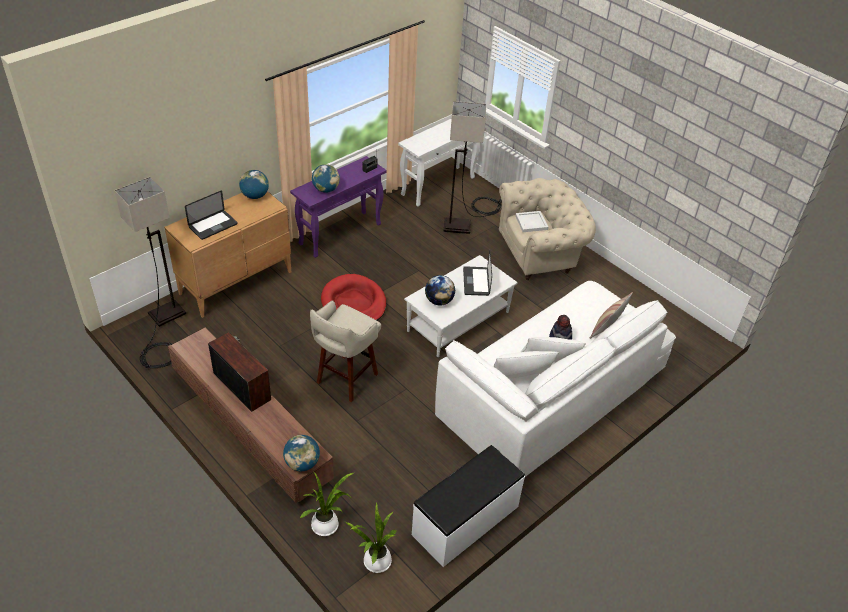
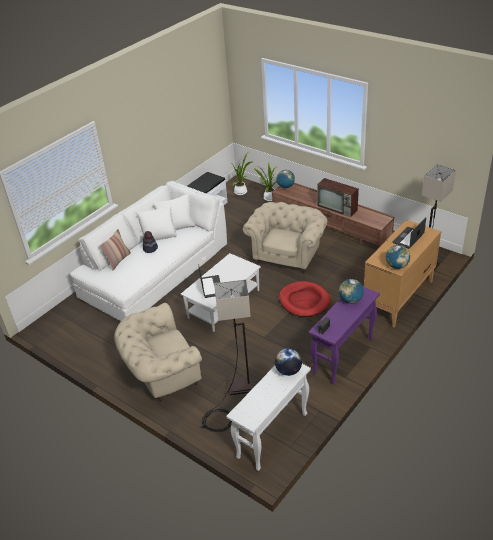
camera: 175 degrees right, 5 degrees down
(345, 380) = (288, 255): beige stool -> beige armchair
(439, 301) = (235, 268): globe -> globe (288, 371)
(531, 223) = (170, 347): white tray -> none

